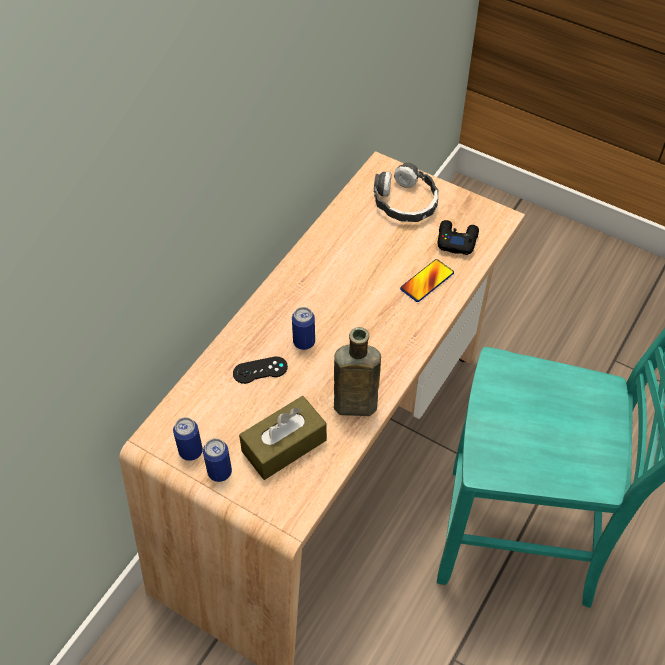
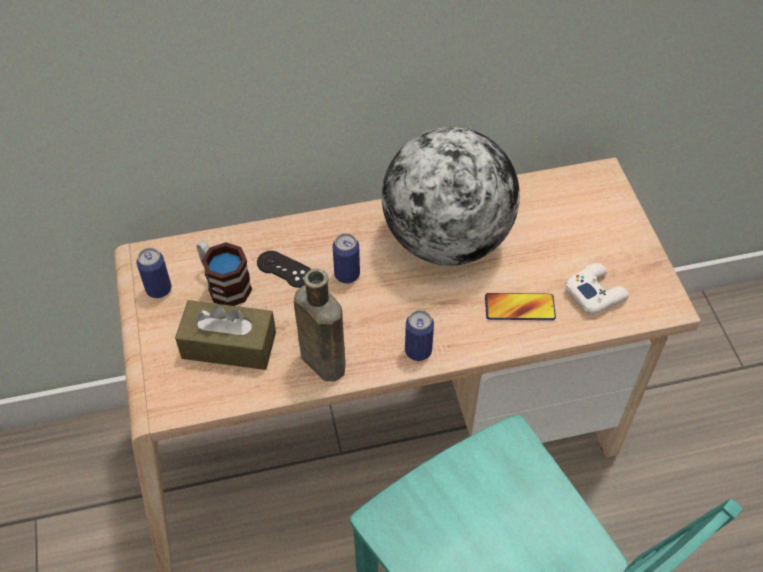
camera: 45 degrees right, 0 degrees up
(219, 472) = (159, 323): can -> can (418, 351)
(231, 412) = (223, 284): none -> mug
(338, 274) = (446, 240): none -> globe
(405, 202) = (587, 222): headphones -> none
(456, 240) = (595, 292): black game controller -> white game controller

